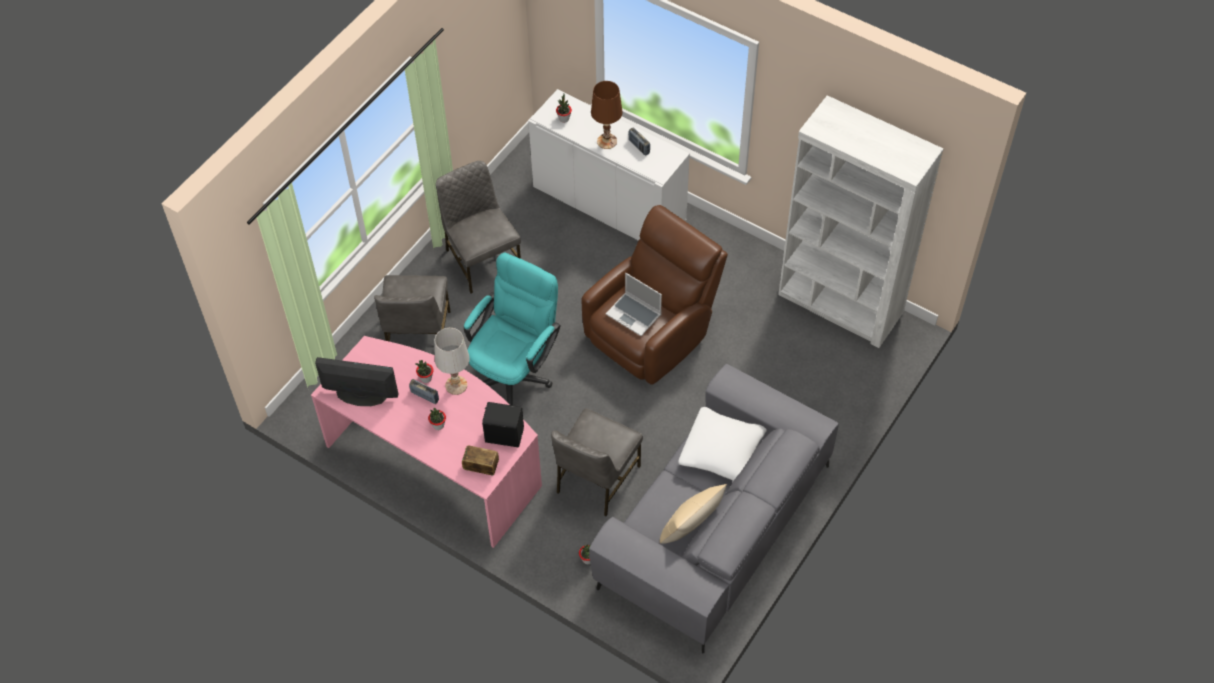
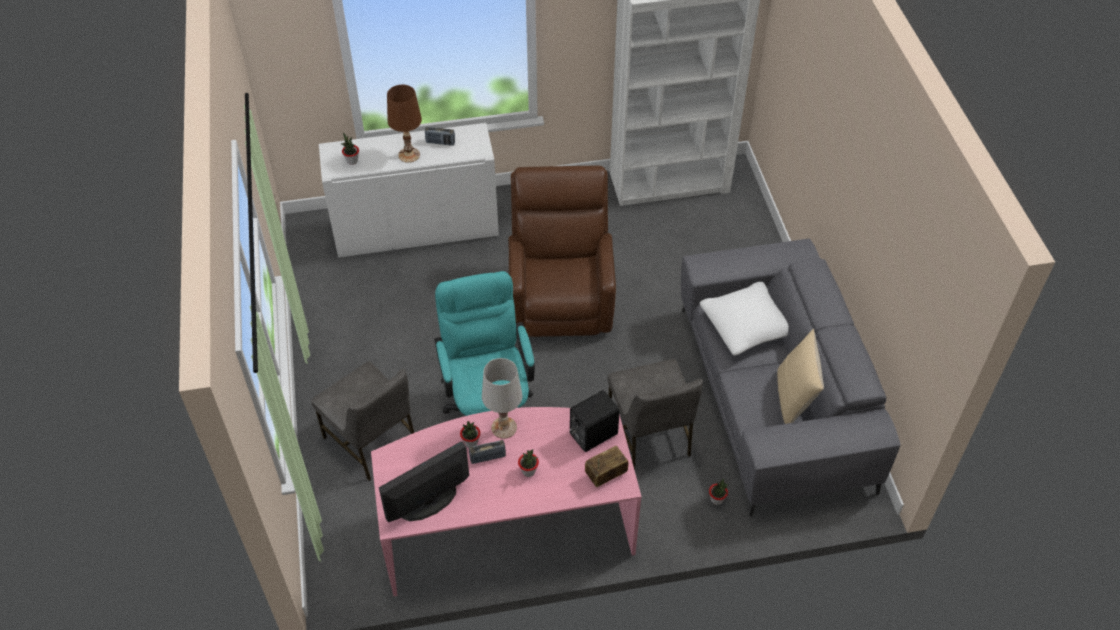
camera: 45 degrees left, 5 degrees down
(482, 259) = (357, 341): grey chair -> none
(634, 315) = (561, 278): laptop -> none

